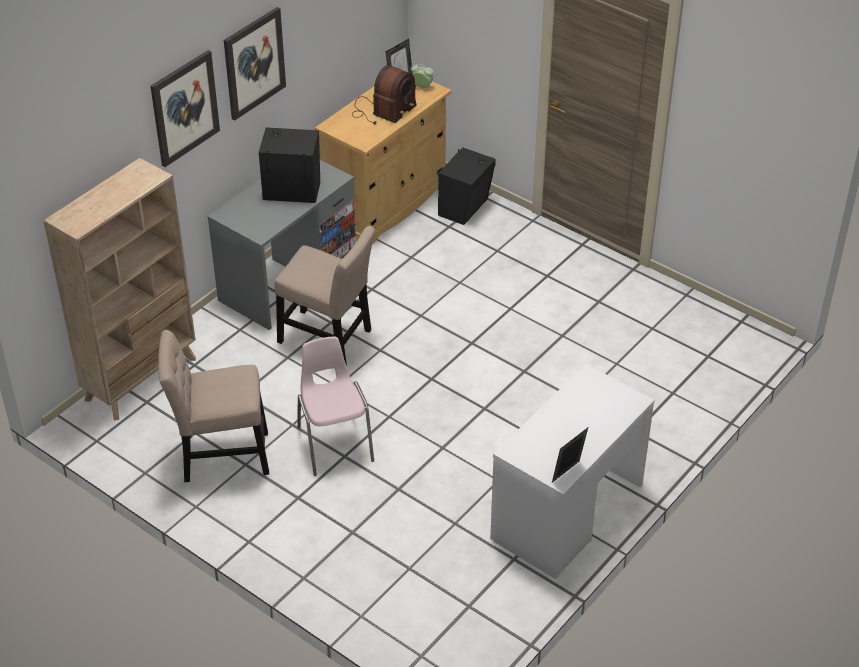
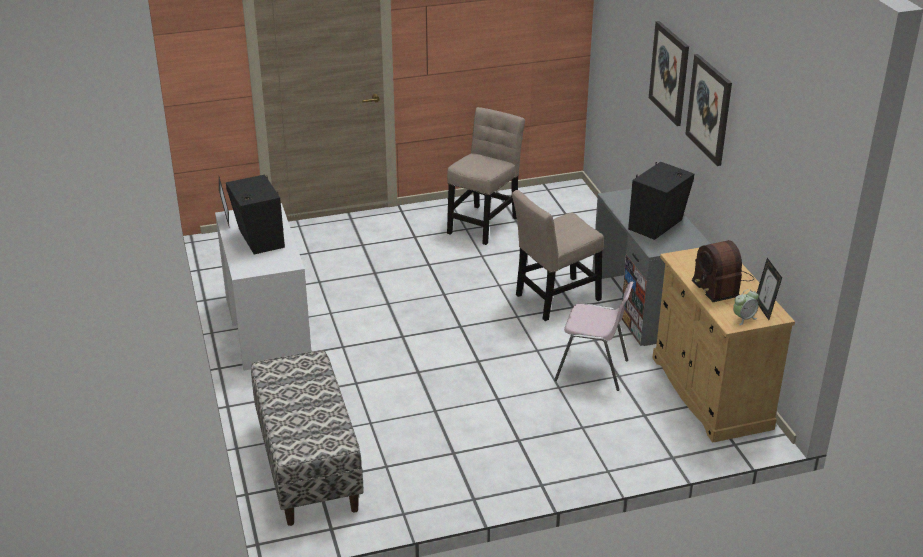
camera: 125 degrees right, 10 degrees down
(142, 378) = (590, 218): beige bookcase -> none
(334, 443) = (445, 265): pink chair -> pink chair (592, 370)
(466, 207) = (665, 438): black speaker -> black speaker (259, 240)
(700, 370) = (307, 465): none -> bench

